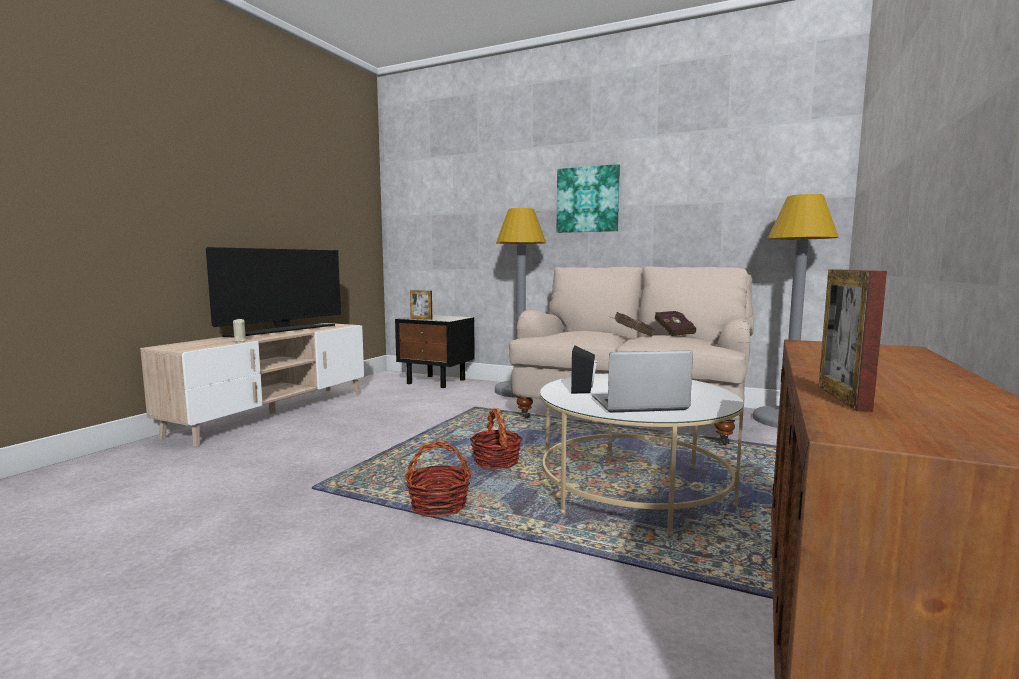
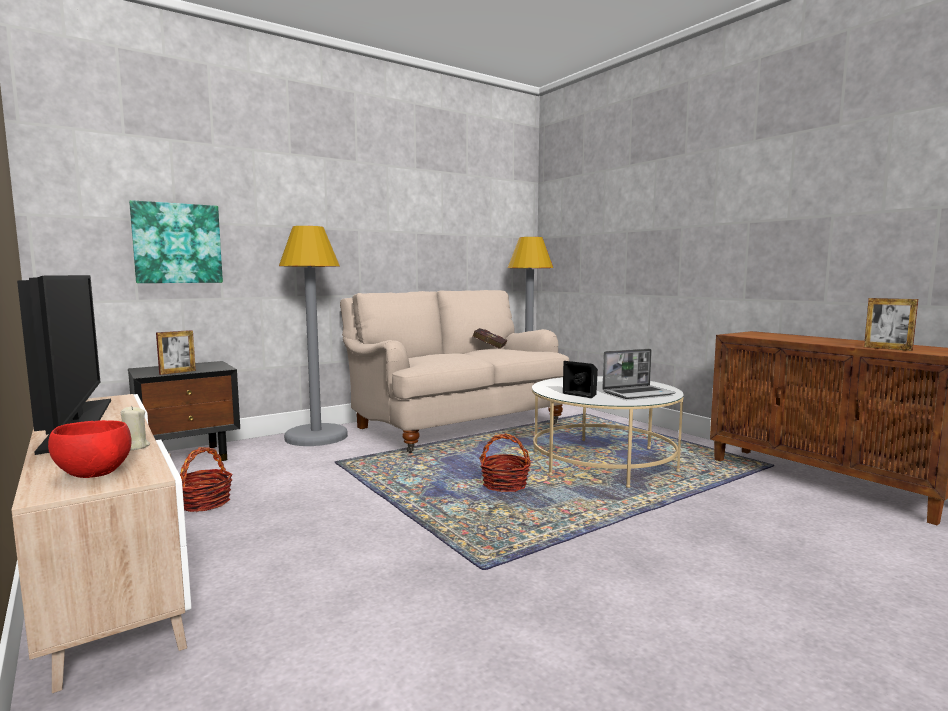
camera: 60 degrees left, 0 degrees up
(189, 345) = (93, 474): none -> red bowl
(439, 505) = (581, 521): basket -> basket (204, 503)
(588, 199) = (358, 222): picture -> picture (177, 243)
(631, 334) = (477, 352): red book -> none
(638, 405) = (638, 393): laptop -> laptop turned 135 degrees counterclockwise

